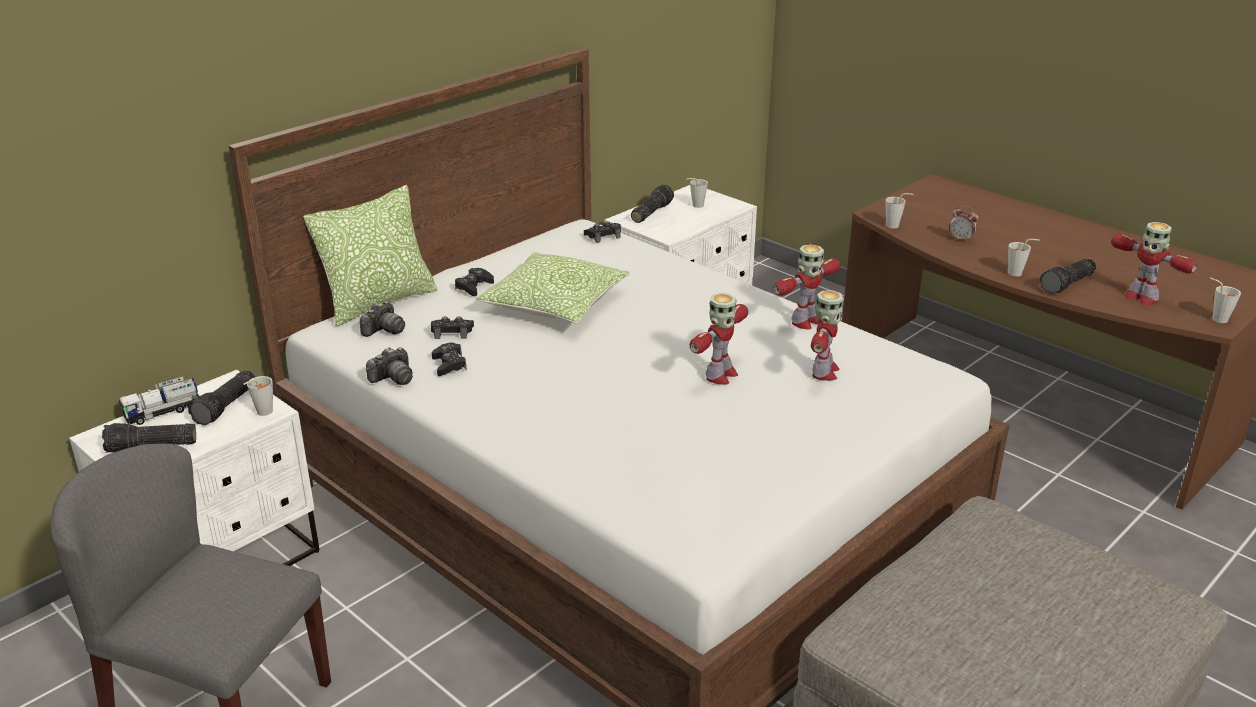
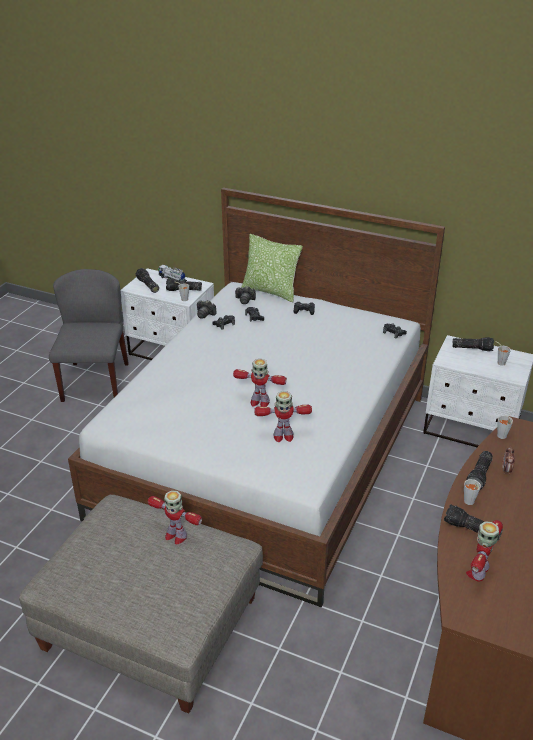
camera: 70 degrees right, 5 degrees up
(555, 304) = (302, 337): pillow -> none
(805, 322) = (339, 421): toy robot -> toy robot (175, 536)
(968, 256) = (480, 476): none -> flashlight
(1216, 318) = (473, 617): grey cup -> none

